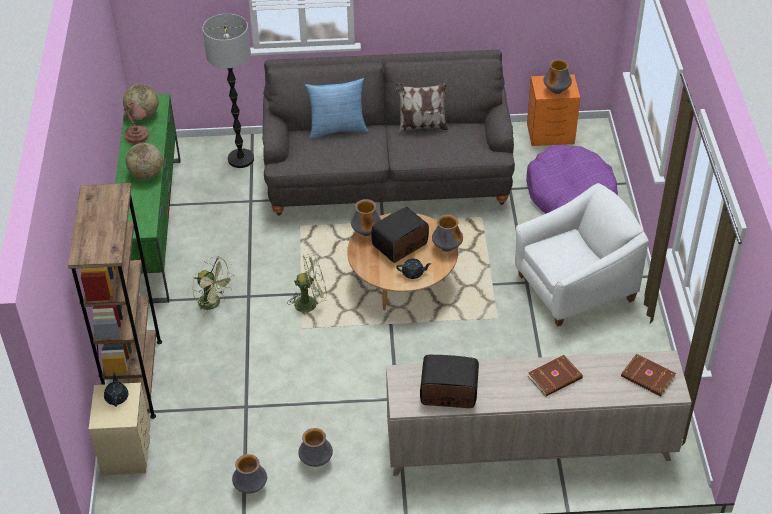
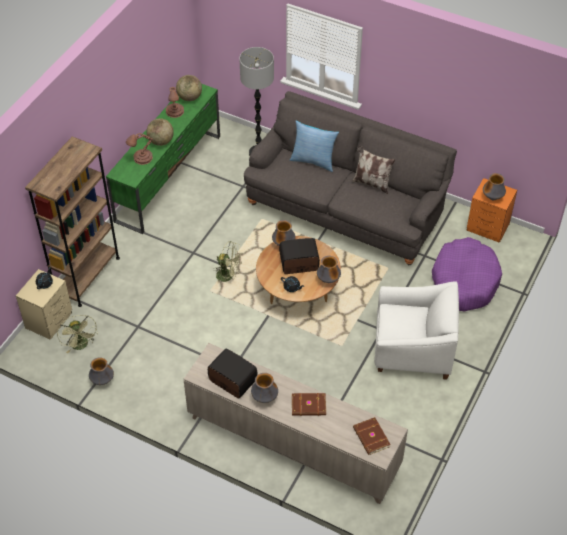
camera: 30 degrees right, 5 degrees up
(138, 202) = (141, 158): none -> brown table lamp
(214, 303) = (168, 248): green fan -> green fan (81, 346)
(316, 461) = (153, 384): vase -> vase (264, 398)

